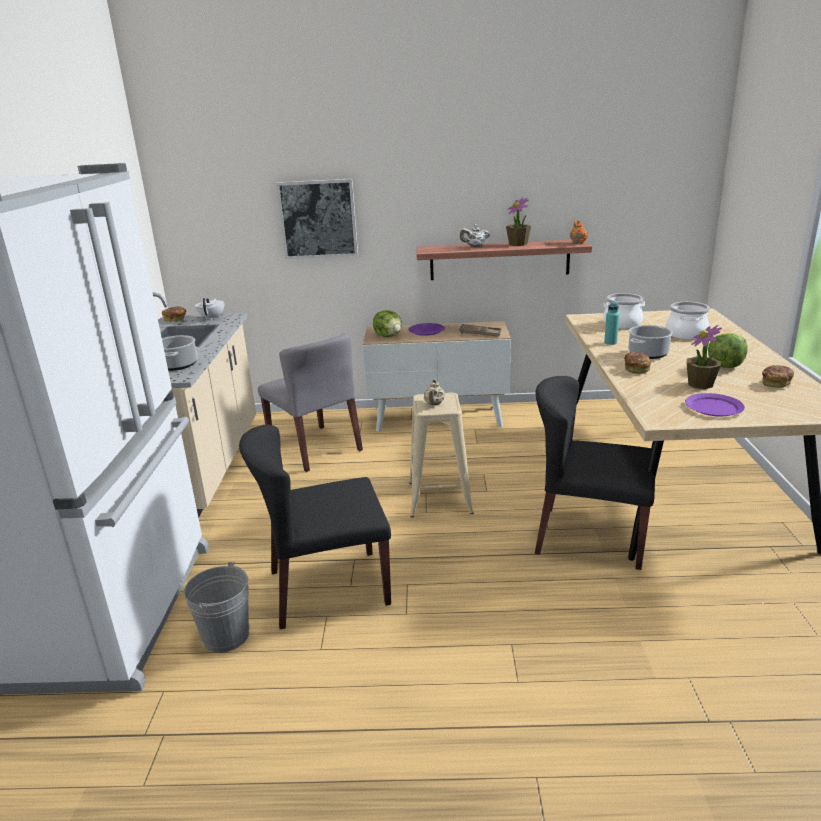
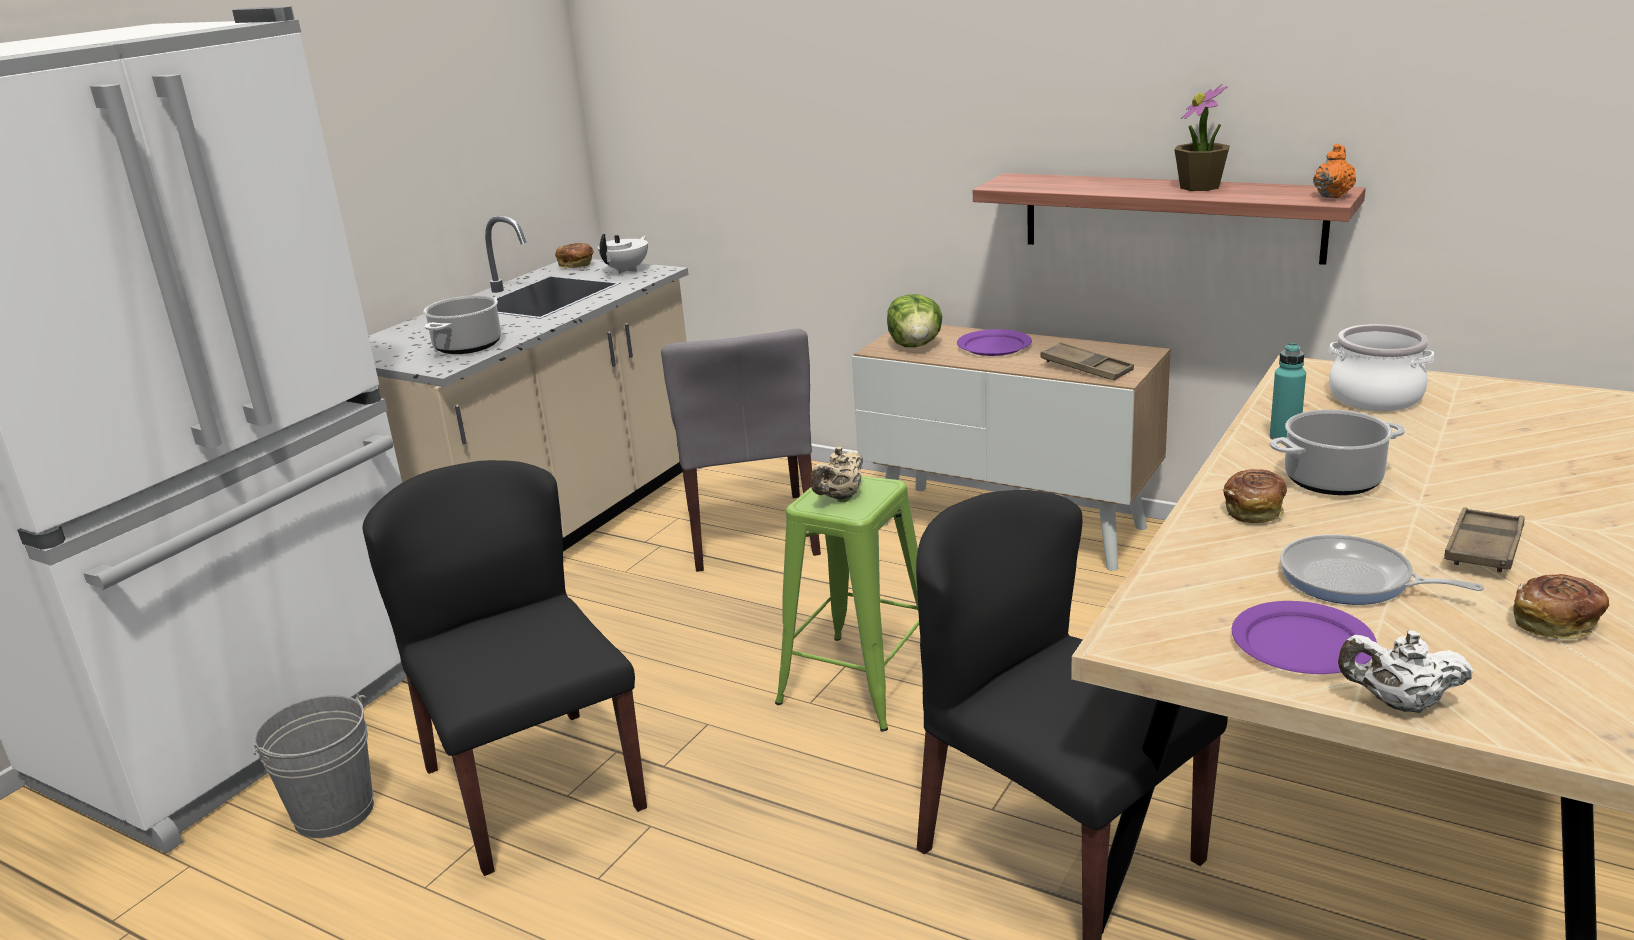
camera: 30 degrees right, 0 degrees up
(318, 219) = (830, 105): picture -> none
(327, 588) = (532, 787): black chair -> black chair turned 45 degrees clockwise
(439, 497) = (860, 681): beige stool -> green stool
(475, 247) = (1104, 184): white teapot -> white teapot (1399, 704)
(686, 334) = (1499, 450): cooking pot -> none
(700, 384) = (1352, 580): potted plant -> frying pan
(725, 366) = (1483, 548): lettuce -> brown tray

